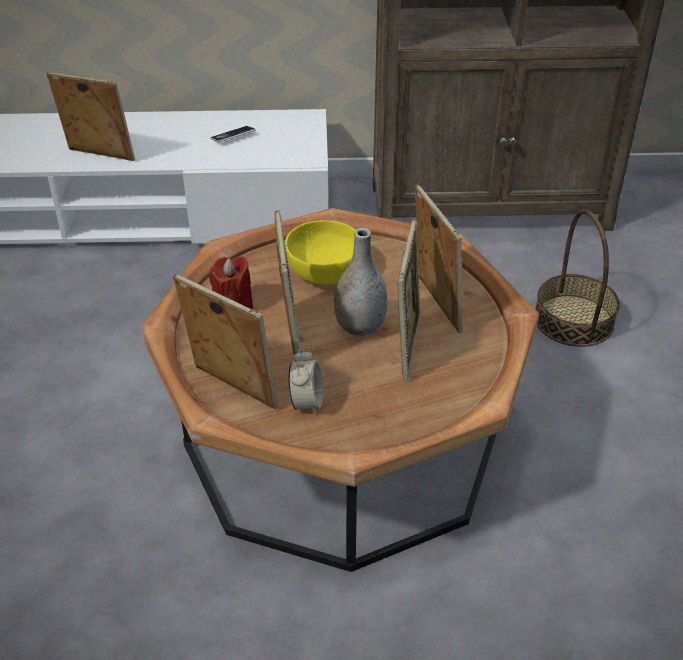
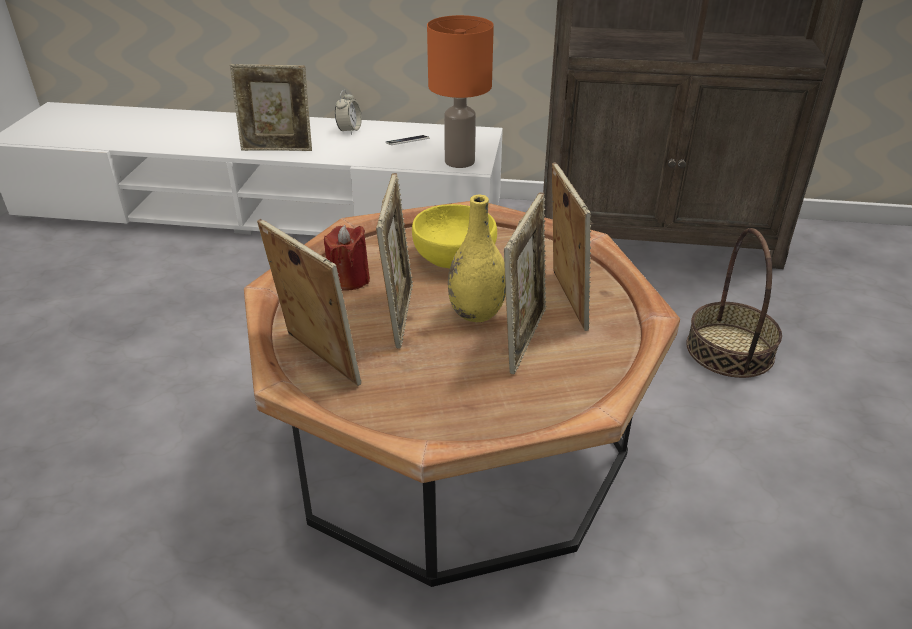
camera: 10 degrees right, 5 degrees down
(99, 156) = (278, 149): picture frame -> picture frame turned 150 degrees clockwise
(294, 155) = (460, 161): none -> orange table lamp
(306, 402) = (395, 383): alarm clock -> alarm clock (349, 130)
(360, 327) = (476, 313): grey vase -> yellow vase

